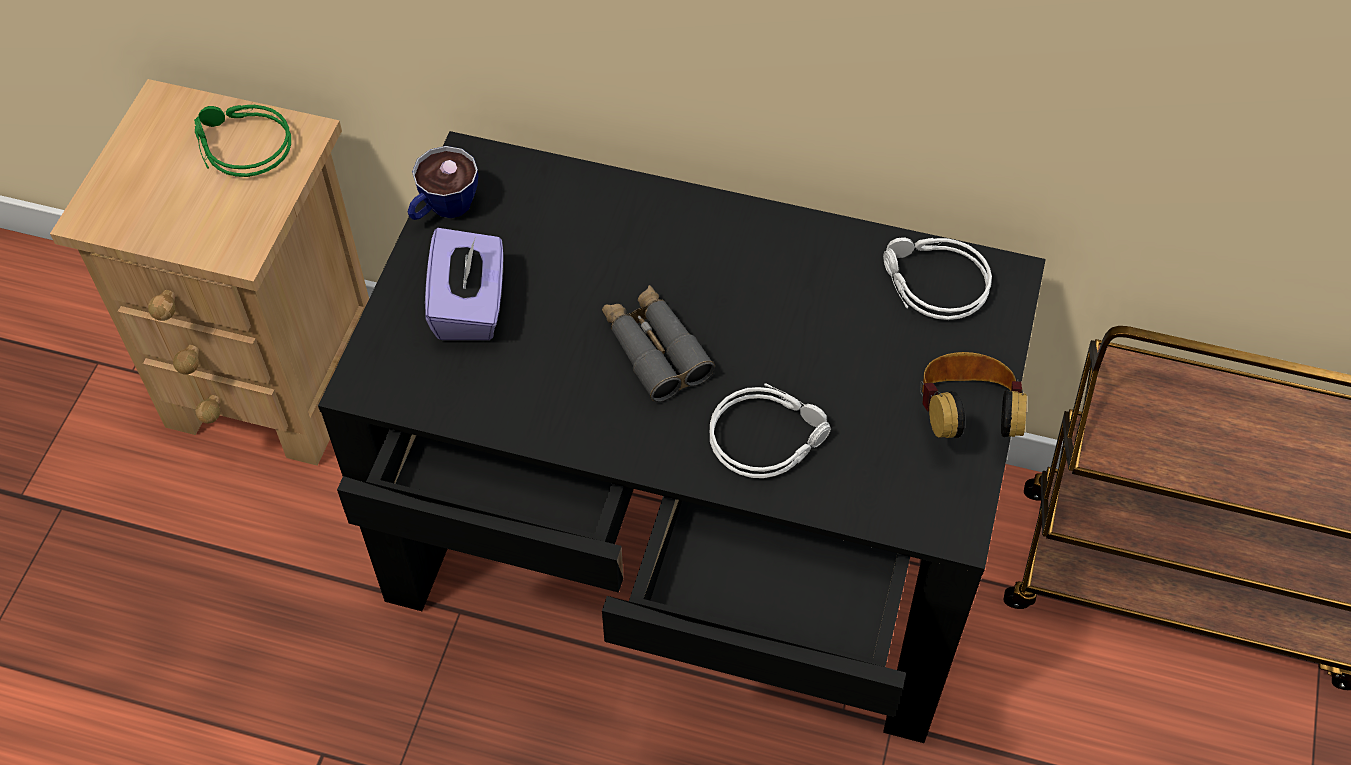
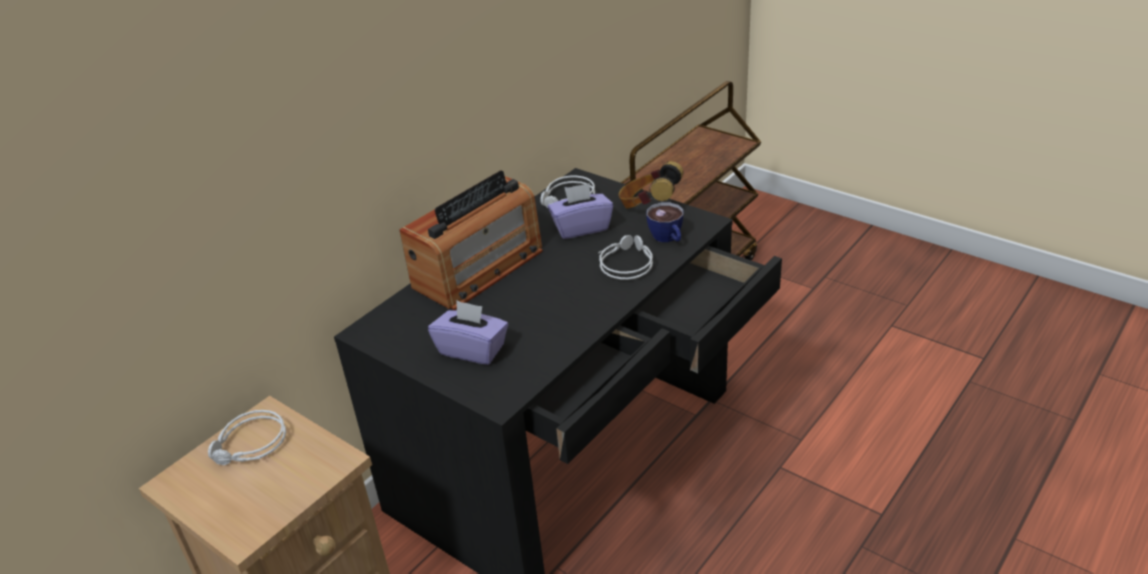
camera: 65 degrees left, 20 degrees down
(240, 147) = (250, 446): green headphones -> grey headphones
(443, 209) = (392, 348): cup -> cup (668, 239)
(655, 350) = (549, 288): grey binoculars -> none
(672, 235) = (478, 269): none -> radio
(849, 334) = (581, 227): none -> purple tissue box

